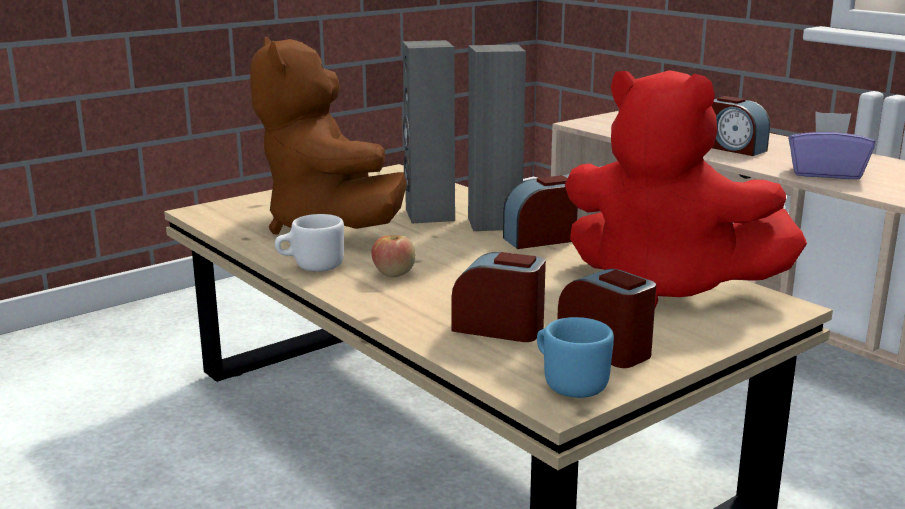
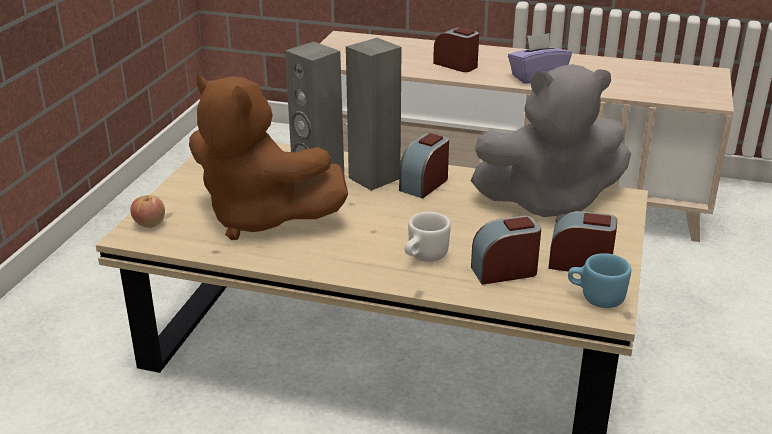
camera: 35 degrees left, 10 degrees up
(311, 267) = (310, 262): white mug -> white mug (423, 257)
(394, 274) = (376, 248): apple -> apple (149, 224)
(665, 287) = (548, 203): red plush toy -> grey plush toy
(735, 149) = (456, 65): alarm clock -> alarm clock turned 150 degrees counterclockwise

